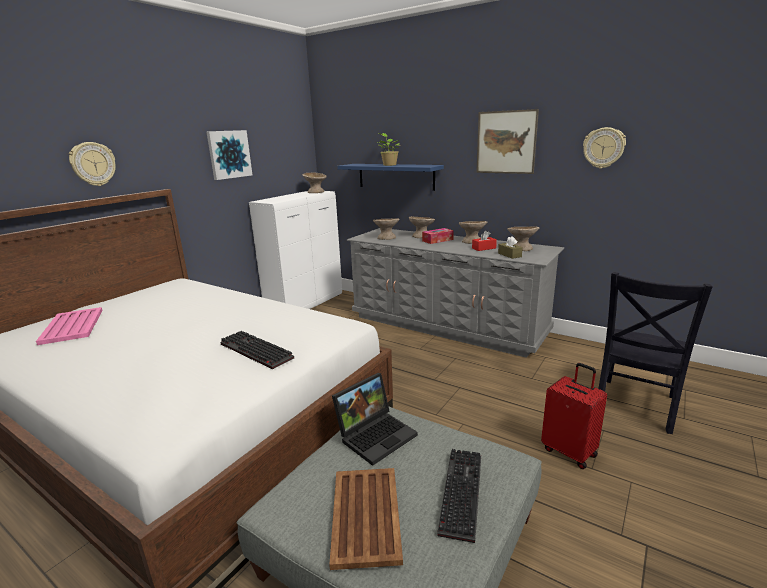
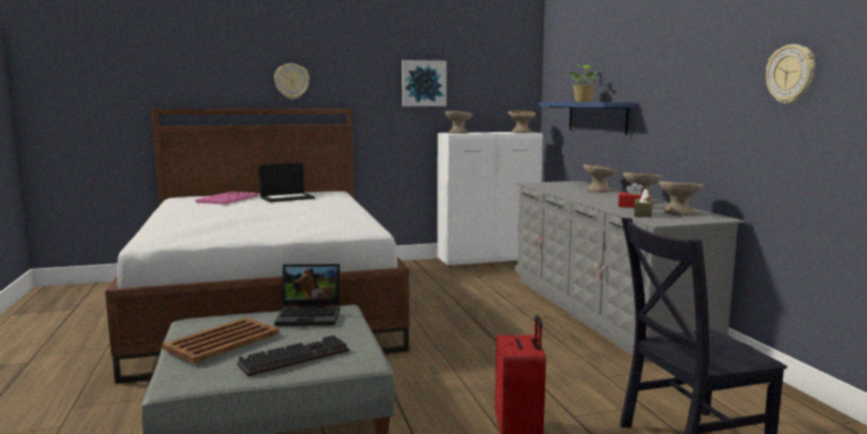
camera: 40 degrees right, 10 degrees down
(148, 304) = (287, 198): none -> laptop
(253, 351) = (279, 227): keyboard -> none
(386, 237) = (558, 187): beige bowl -> beige bowl (458, 133)
(437, 240) = (604, 195): tissue box -> none
(506, 142) = (692, 71): picture -> none

